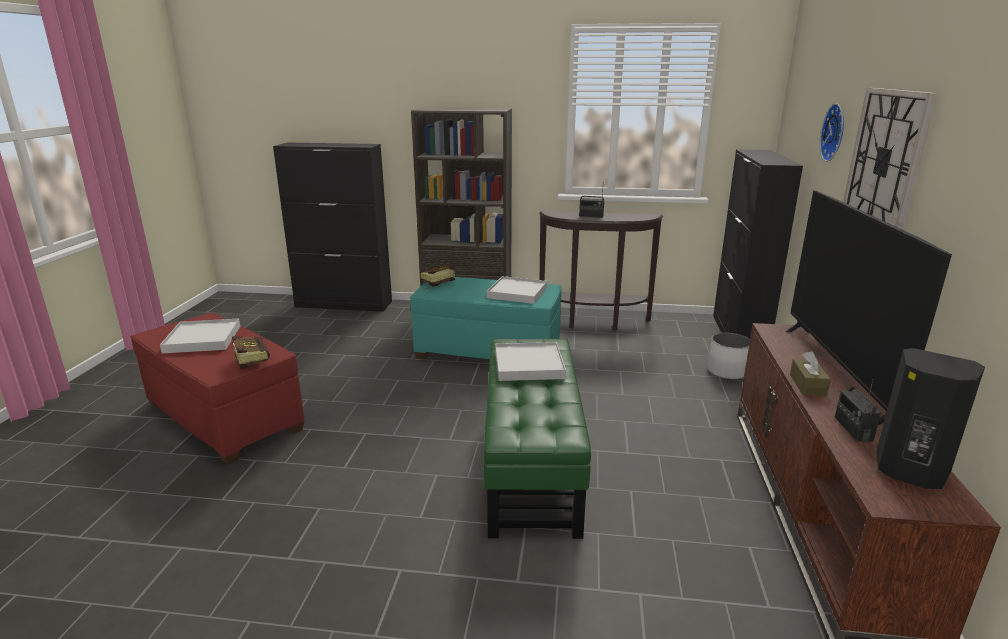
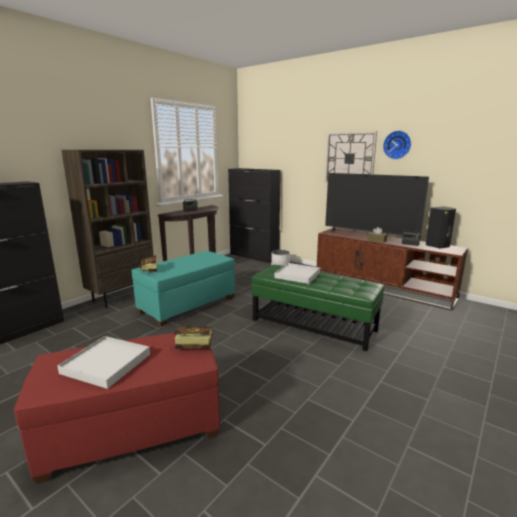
camera: 60 degrees left, 5 degrees down
(517, 292) = (201, 259): white tray -> none
(836, 133) = (303, 153): wall clock -> wall clock (397, 145)

